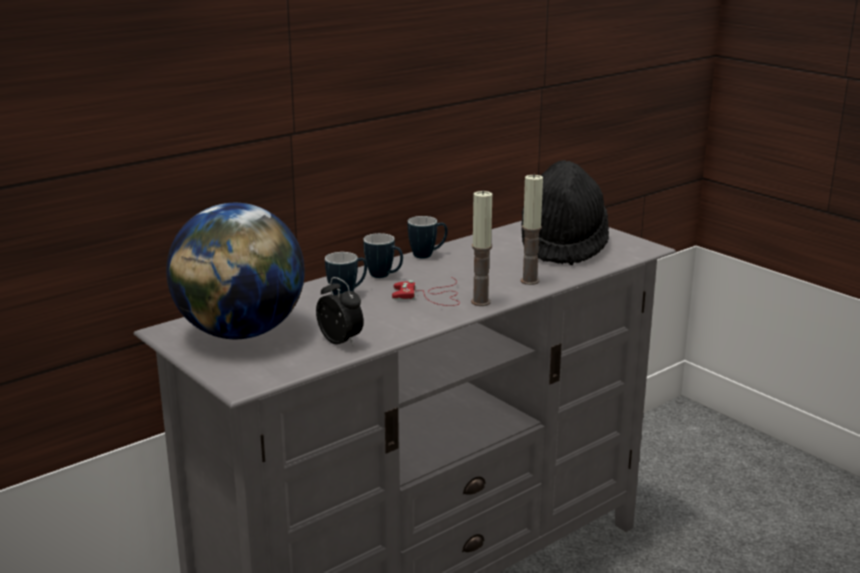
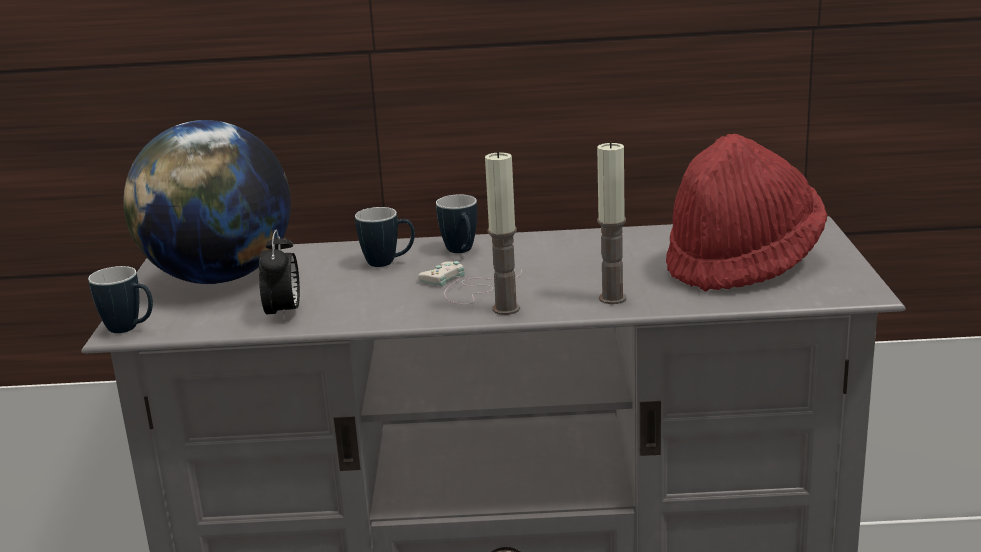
camera: 40 degrees right, 0 degrees up
(428, 255) = (554, 238): mug -> mug (130, 329)
(430, 297) = (464, 288): red game controller -> white game controller
(563, 245) = (742, 263): black hat -> red hat

